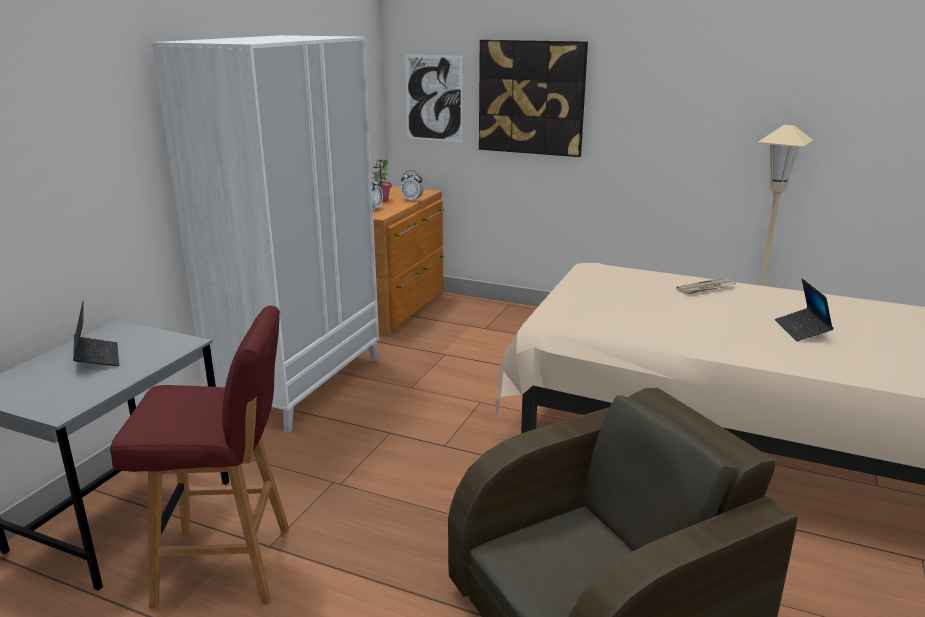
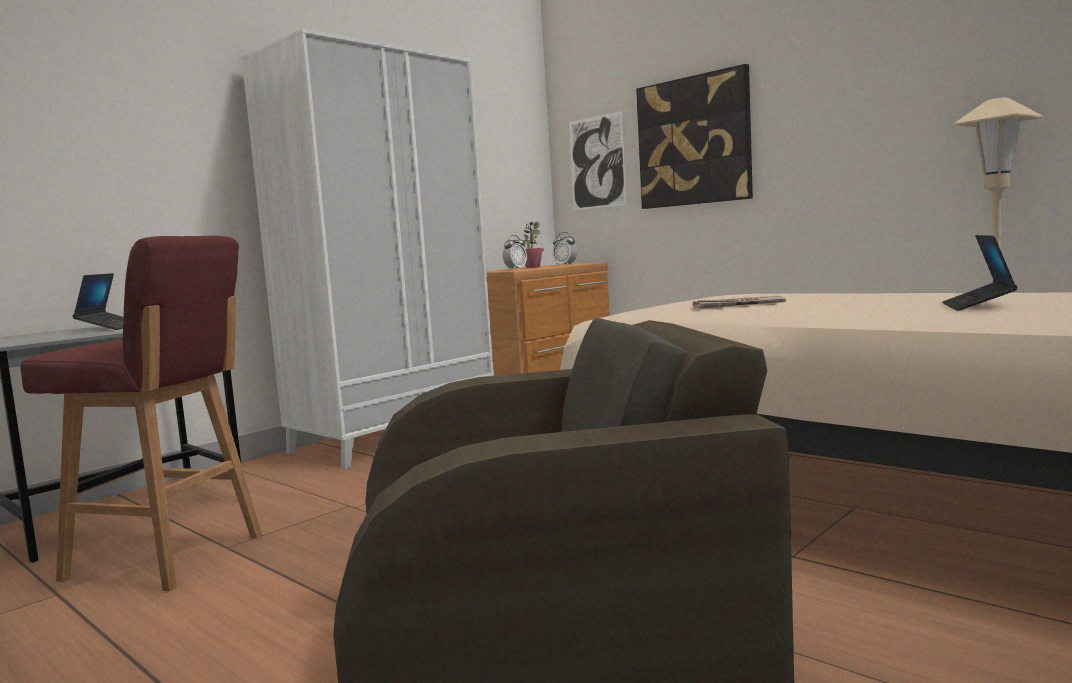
camera: 20 degrees right, 15 degrees down
(706, 288) = (867, 294): newspaper -> newspaper (738, 305)

